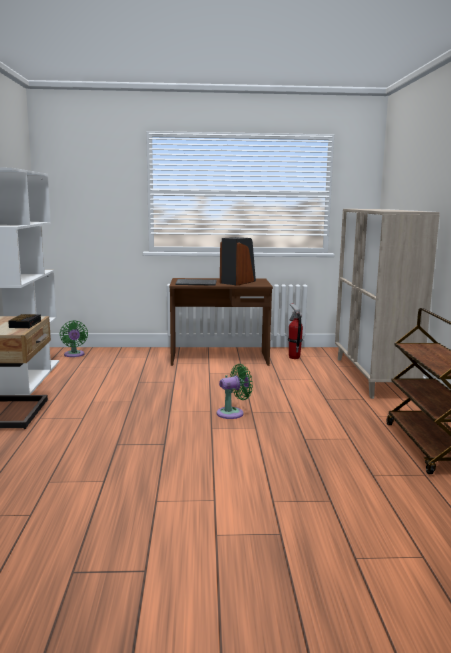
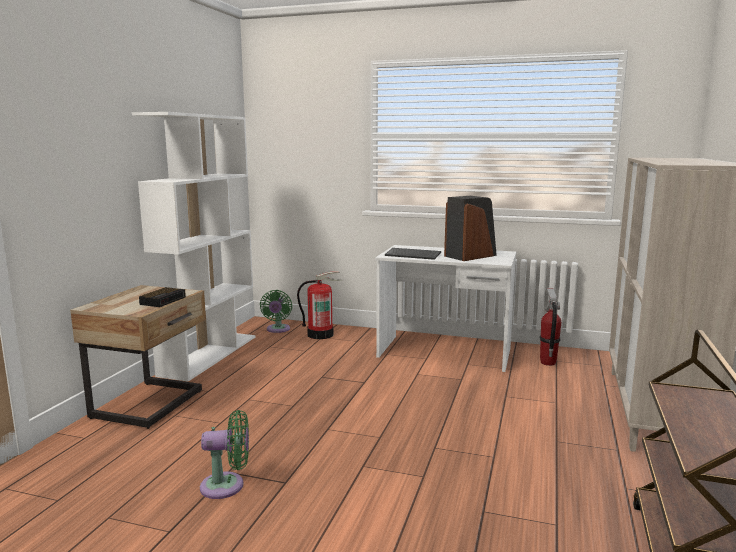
camera: 20 degrees right, 0 degrees up
(113, 355) = (320, 334): none -> fire extinguisher
(219, 358) = (444, 353): brown desk -> white desk
(233, 413) = (407, 445): green fan -> green fan (227, 486)

